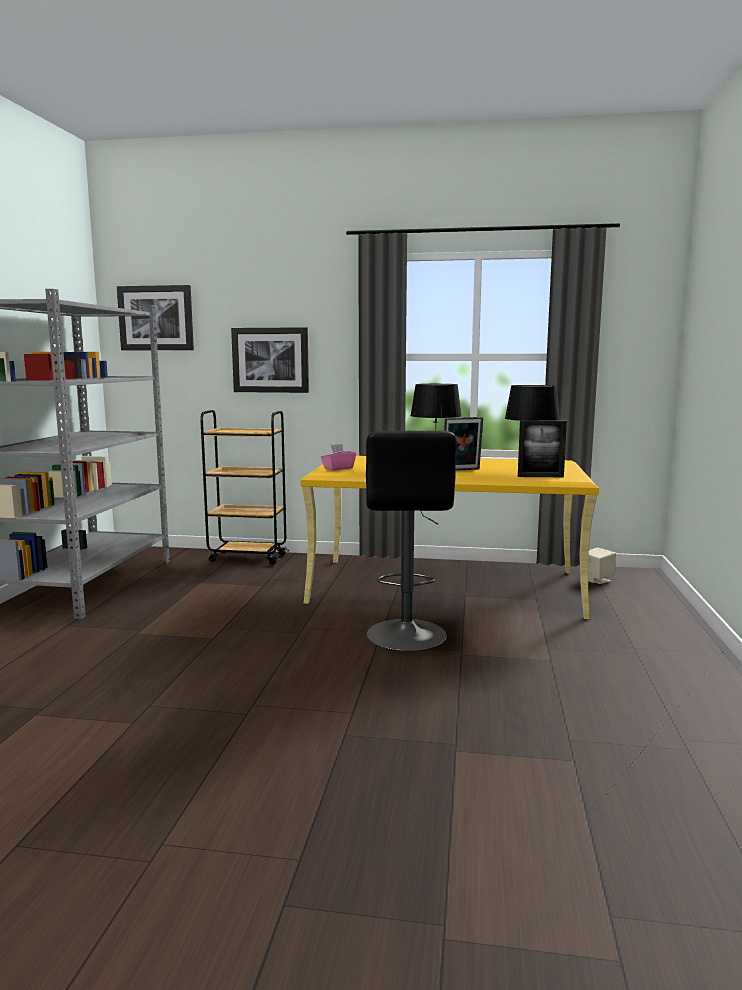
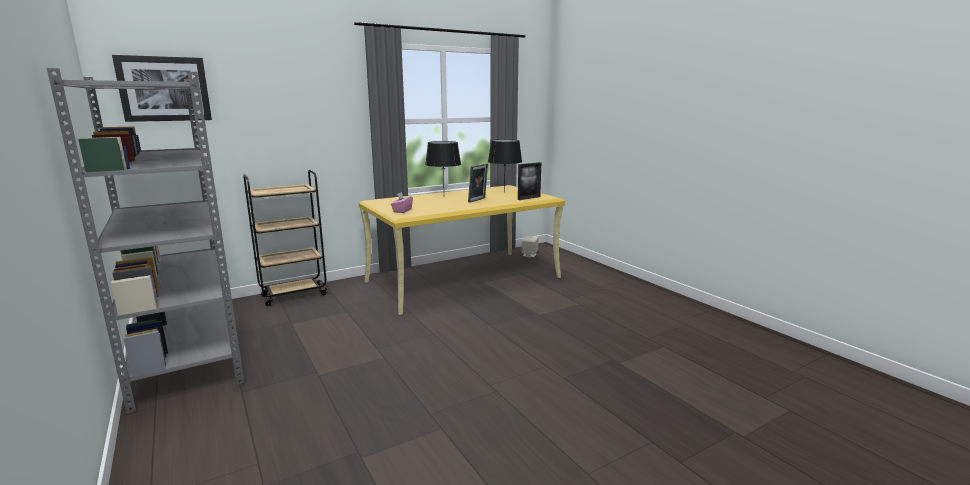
camera: 40 degrees left, 5 degrees up
(270, 360) = (290, 127): picture -> none
(405, 635) = (494, 314): black stool -> none

